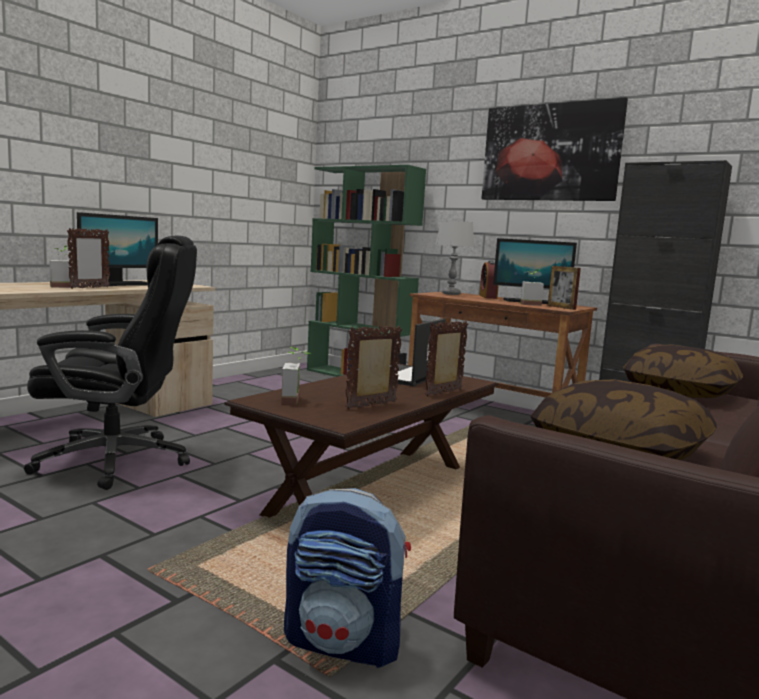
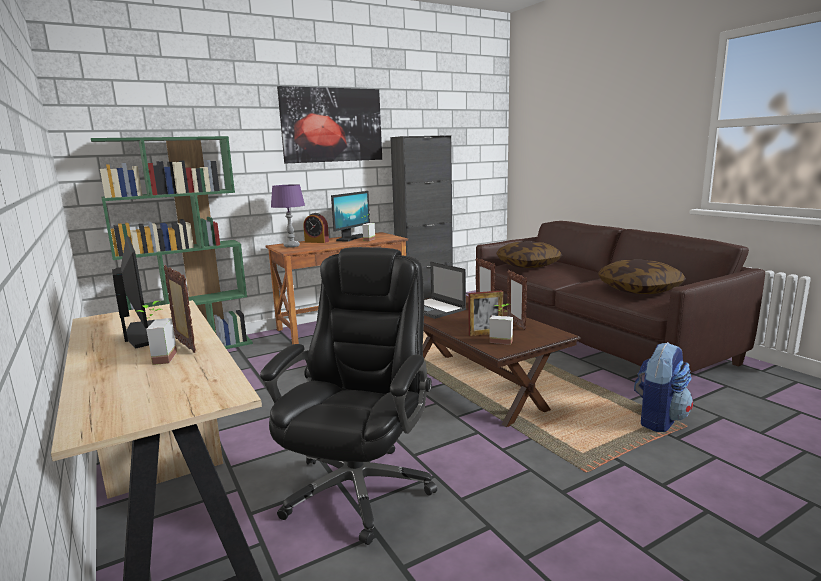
camera: 65 degrees left, 5 degrees up
(451, 294) = (291, 246): grey table lamp -> purple table lamp
(561, 307) = (386, 237): picture frame -> picture frame (485, 334)

